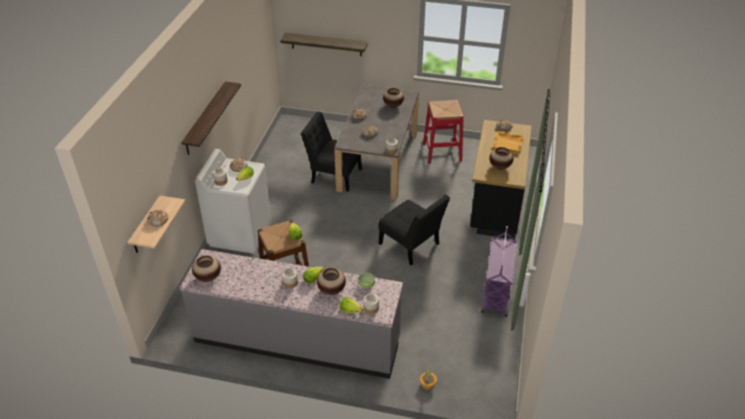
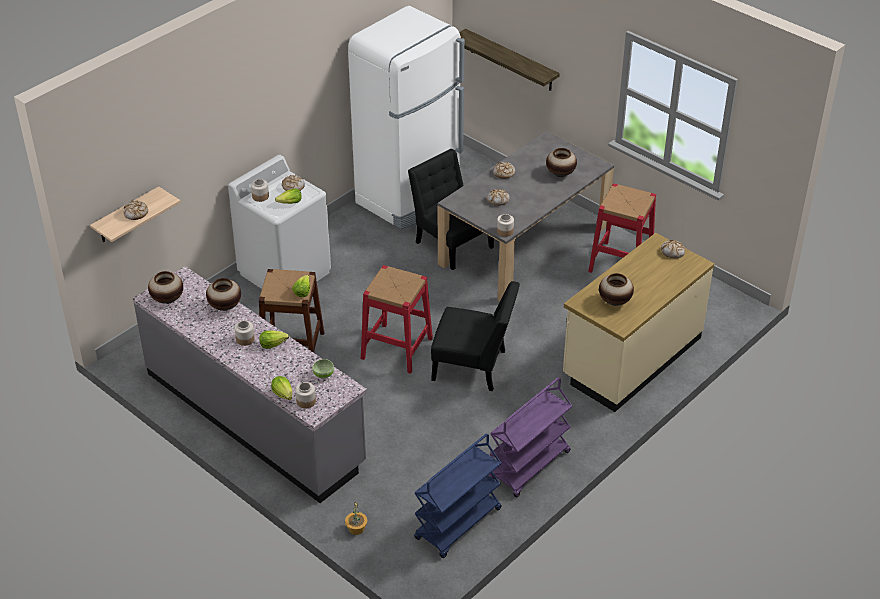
camera: 30 degrees right, 0 degrees up
(205, 118) = (269, 113): shelf -> none
(284, 157) = (409, 197): none -> white fridge
(331, 290) = (281, 365): vase -> vase (225, 306)
(354, 253) = (396, 348): none -> red stool
(411, 246) = (473, 367): black chair -> black chair turned 60 degrees counterclockwise
(488, 351) = (458, 525): none -> blue cart
(495, 204) = (631, 357): black counter -> beige counter
(508, 144) = (656, 276): beige tray -> none

